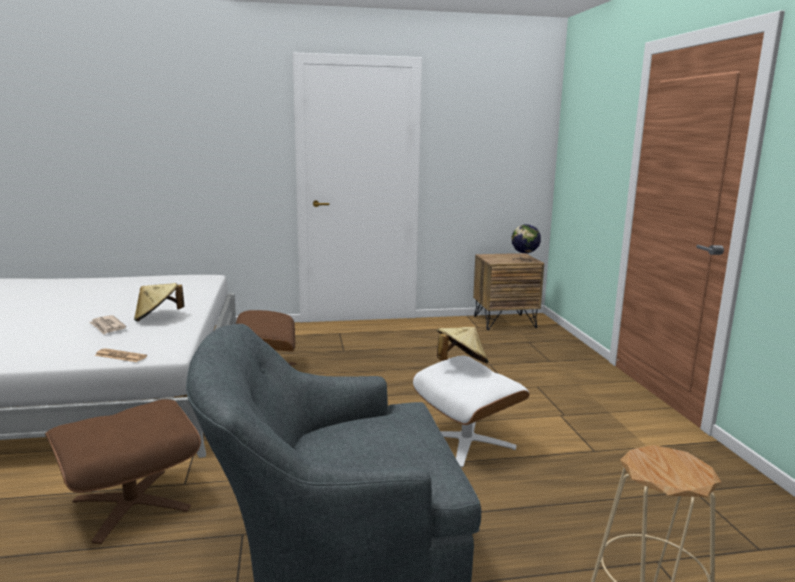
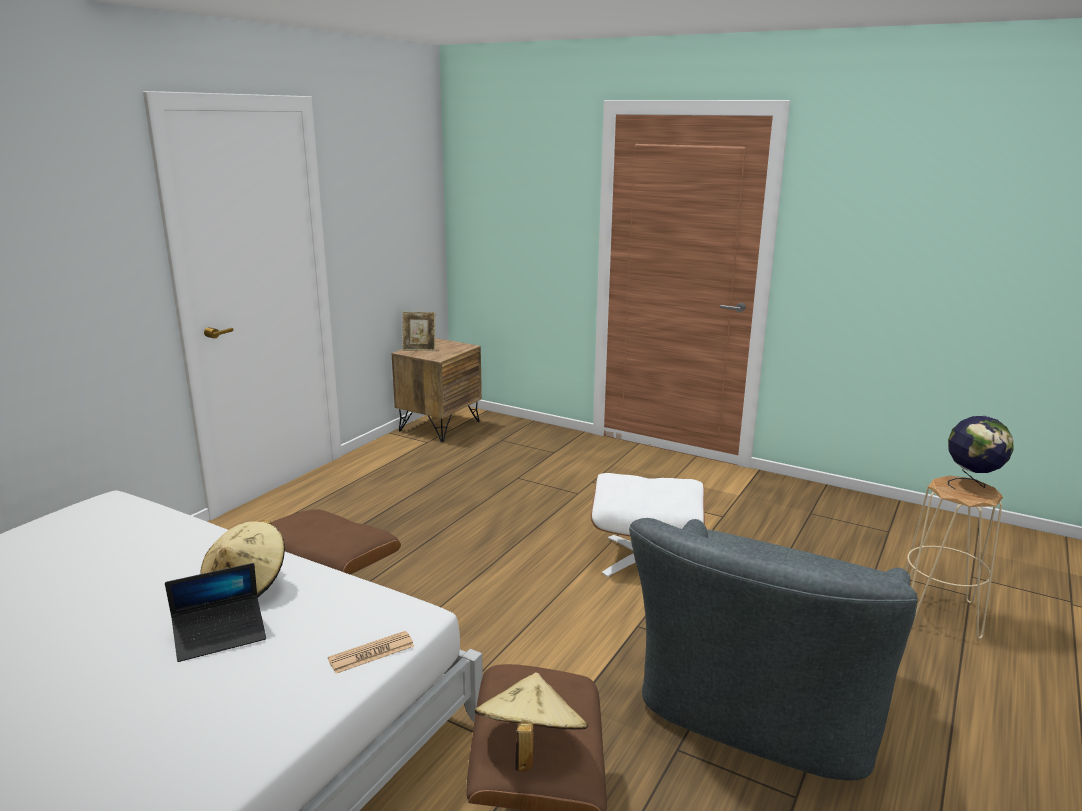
camera: 50 degrees left, 5 degrees up
(107, 327) = (220, 635): newspaper -> laptop
(461, 364) = (626, 482): beige hat -> beige hat (529, 747)
(497, 256) = (419, 349): none -> picture frame
(524, 260) = (458, 348): globe -> globe (971, 484)

